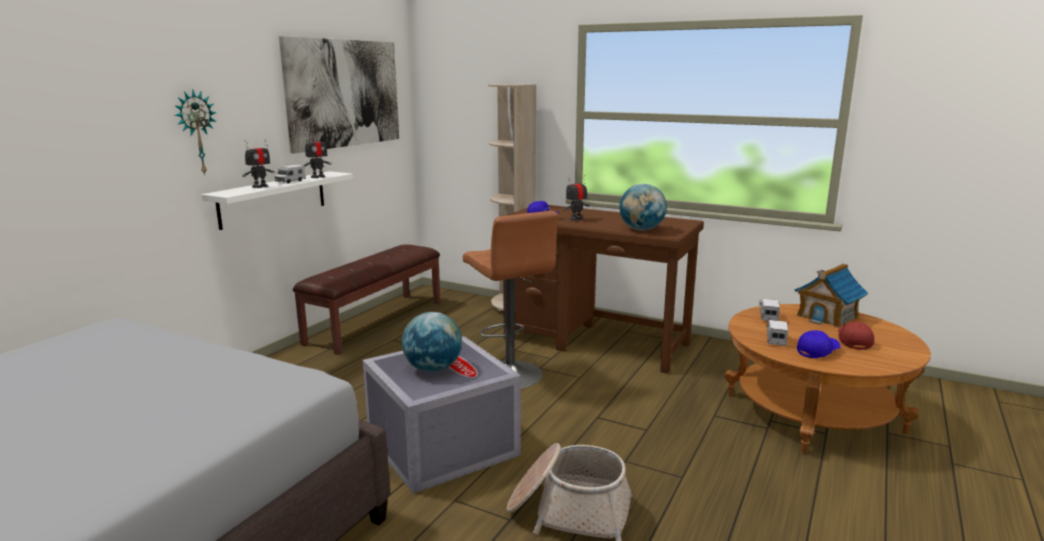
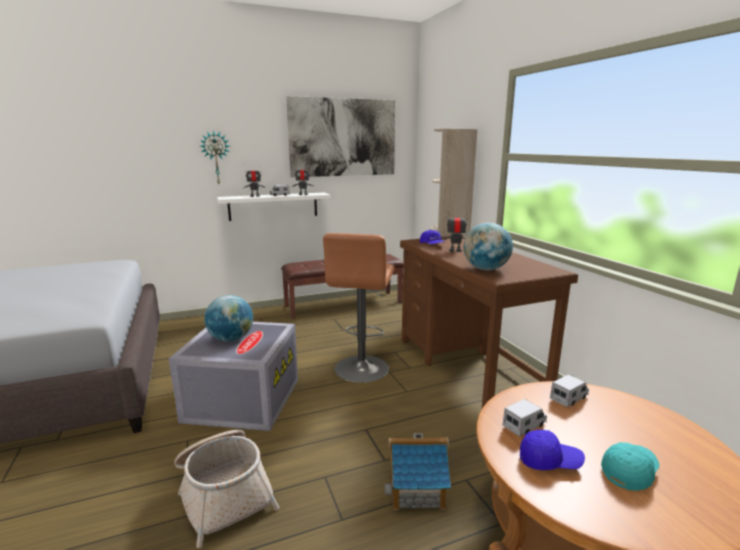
camera: 40 degrees right, 0 degrees up
(827, 316) = (654, 427): toy house -> toy house (417, 489)
(853, 341) = (629, 471): red cap -> turquoise cap

